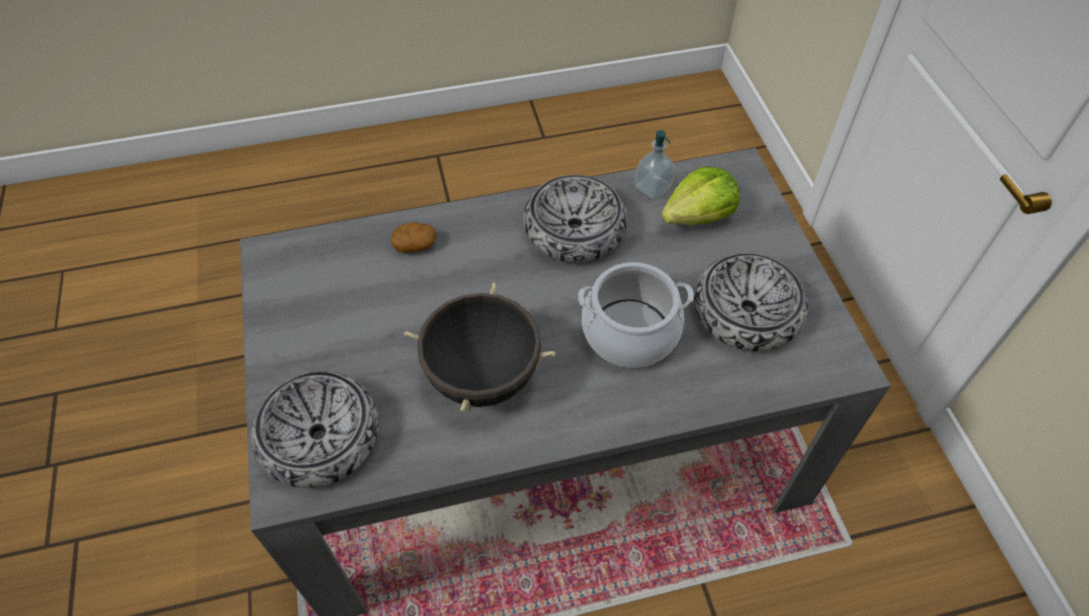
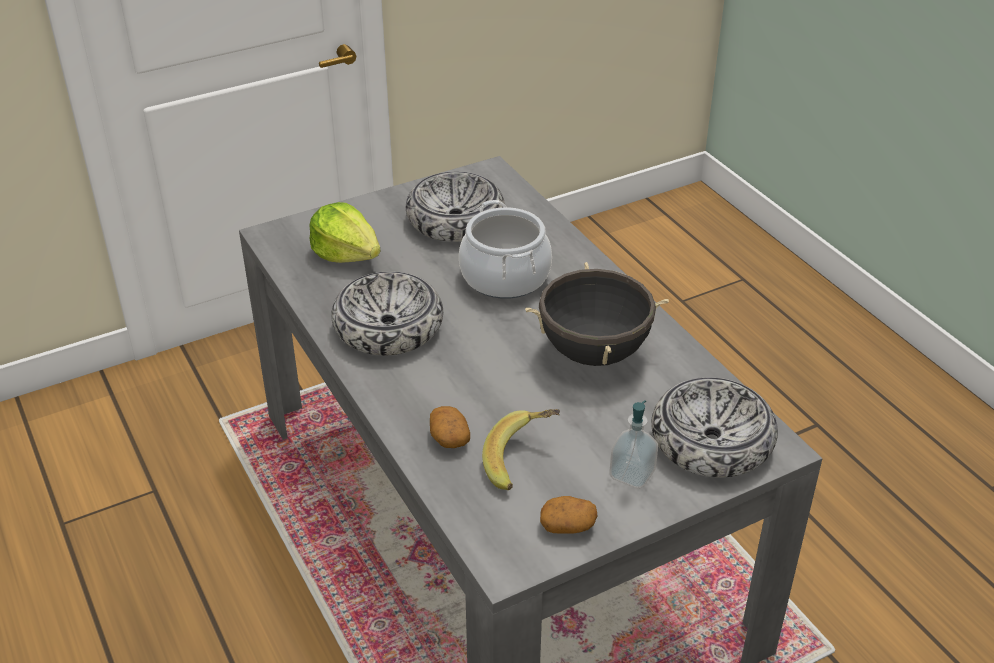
camera: 105 degrees left, 15 degrees down
(283, 299) = (568, 525): none -> potato
(365, 287) = (522, 461): none -> banana
(652, 187) = (313, 285): soap dispenser -> soap dispenser (632, 474)

